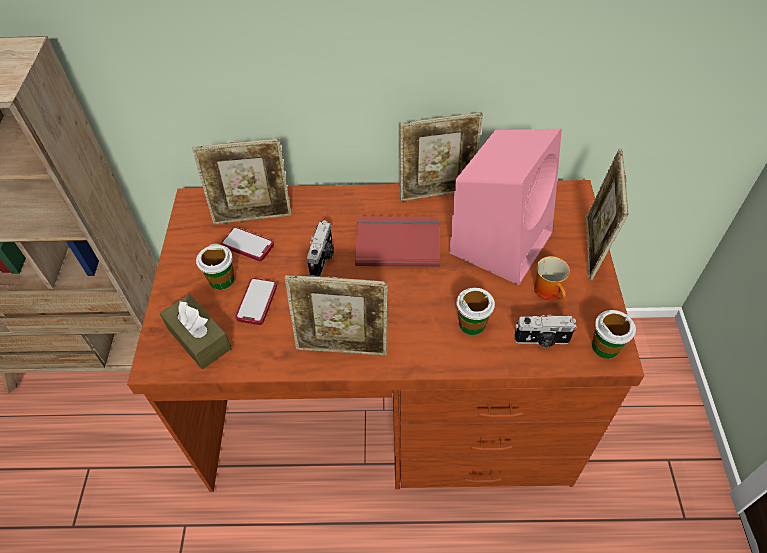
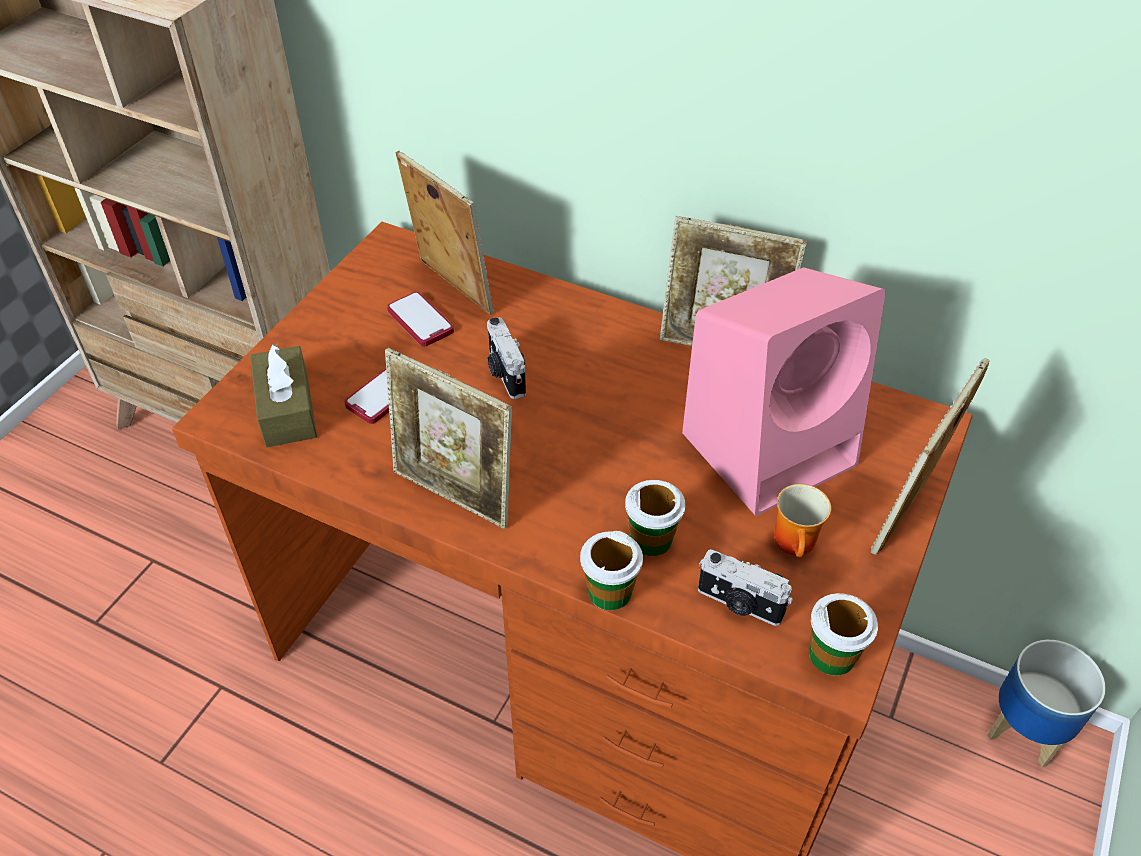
camera: 25 degrees right, 5 degrees down
(221, 280) = (360, 350): cup -> cup (609, 592)
(253, 216) = (451, 288): picture frame -> picture frame turned 150 degrees counterclockwise
(323, 258) = (505, 373): camera -> camera turned 120 degrees clockwise
(397, 242) = (619, 390): red book -> none
(635, 335) = (1026, 731): none -> planter

